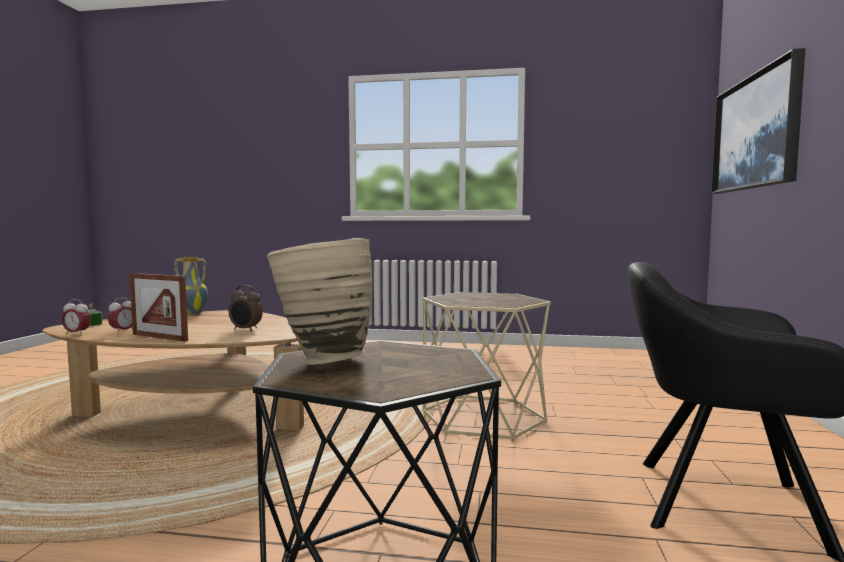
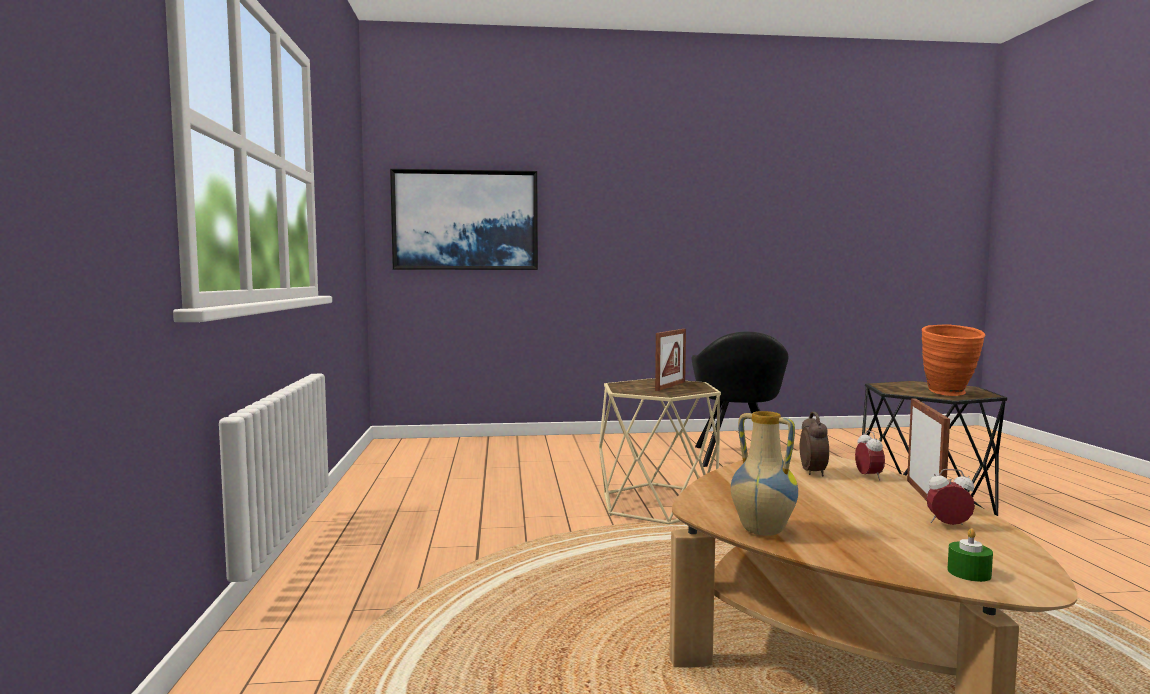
camera: 105 degrees left, 0 degrees up
(77, 334) = (1021, 548): alarm clock -> alarm clock (869, 477)
(321, 360) = (950, 394): beige vase -> orange vase
(485, 300) = (670, 386): none -> picture frame

